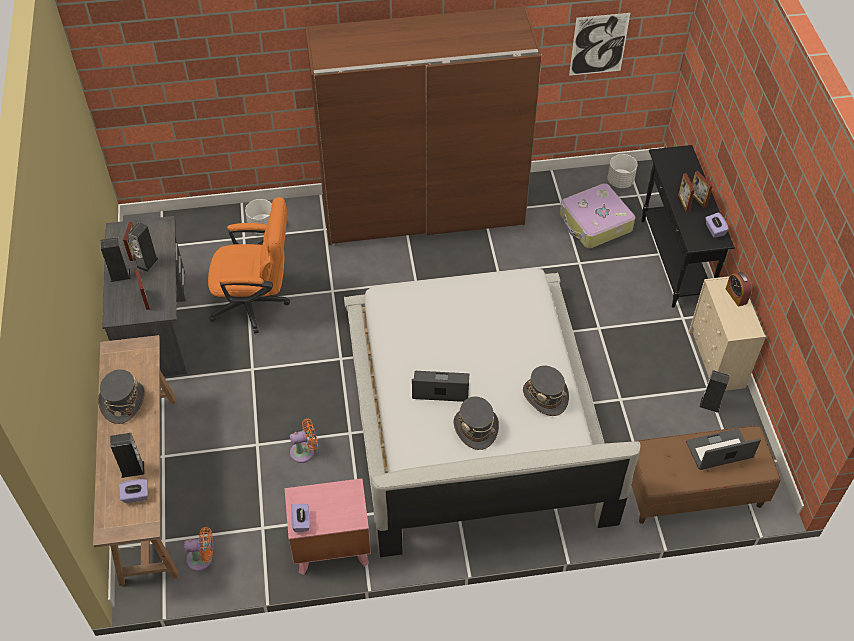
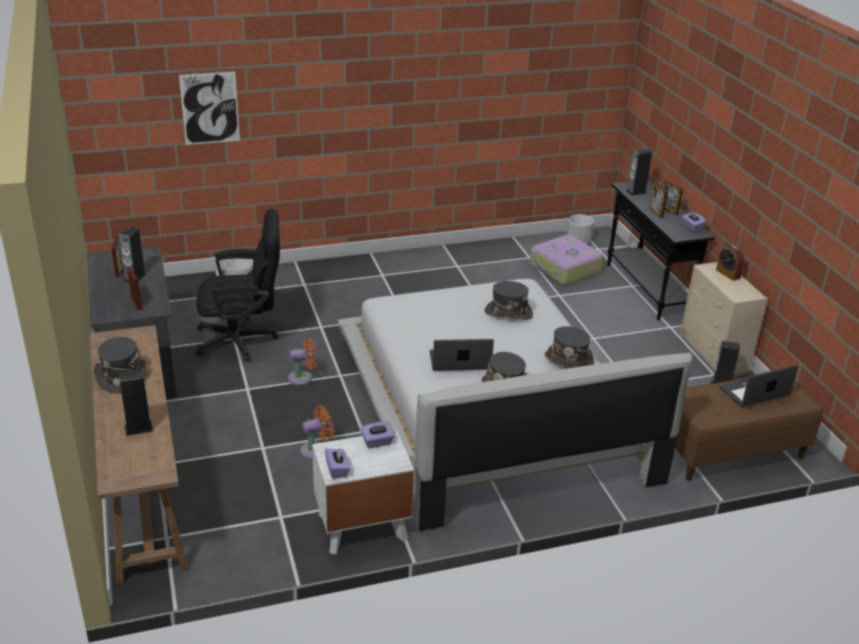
camera: 10 degrees left, 20 degrees down
(120, 275) = (106, 287): speaker -> speaker (636, 192)
(136, 496) = (145, 449): purple tissue box -> purple tissue box (377, 442)
(202, 559) = (214, 550): orange fan -> orange fan (303, 378)
(256, 303) = (243, 340): orange office chair -> black office chair
(331, 546) = (362, 527): pink nightstand -> white nightstand
(423, 211) = (399, 268): brown wardrobe -> none
(502, 323) = (508, 313): none -> grey hat
(599, 44) = (553, 95): picture -> picture (210, 108)

